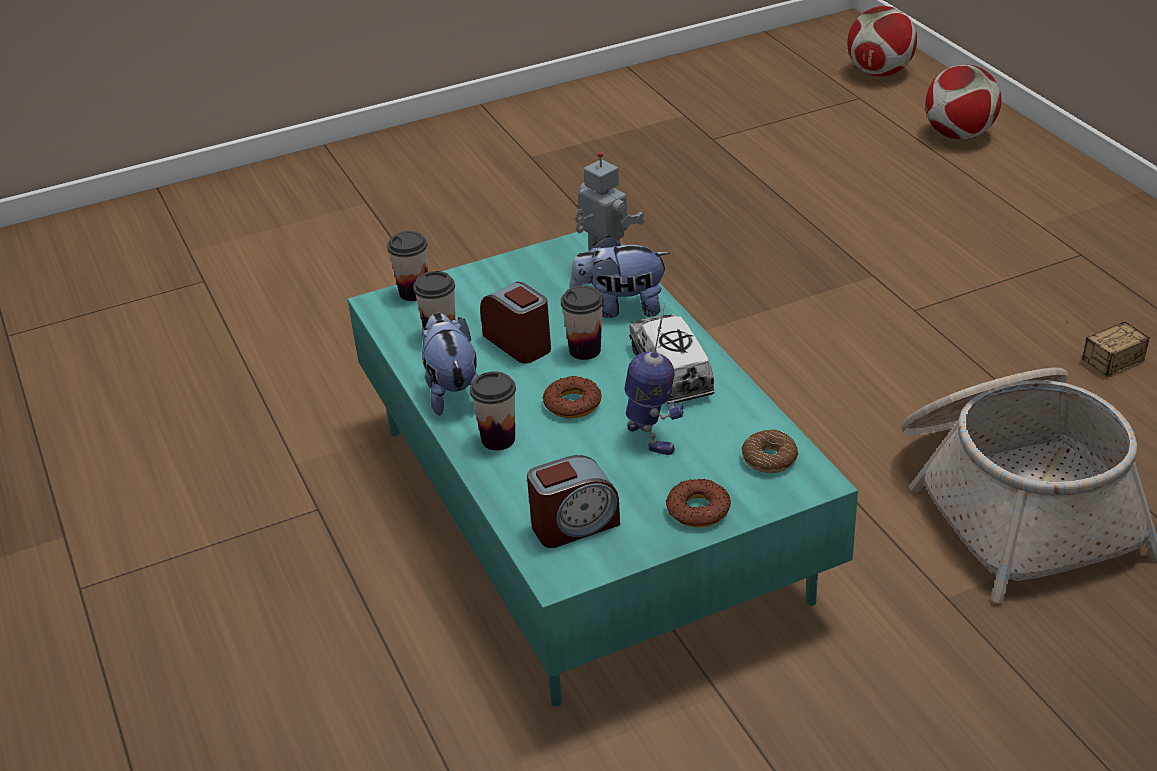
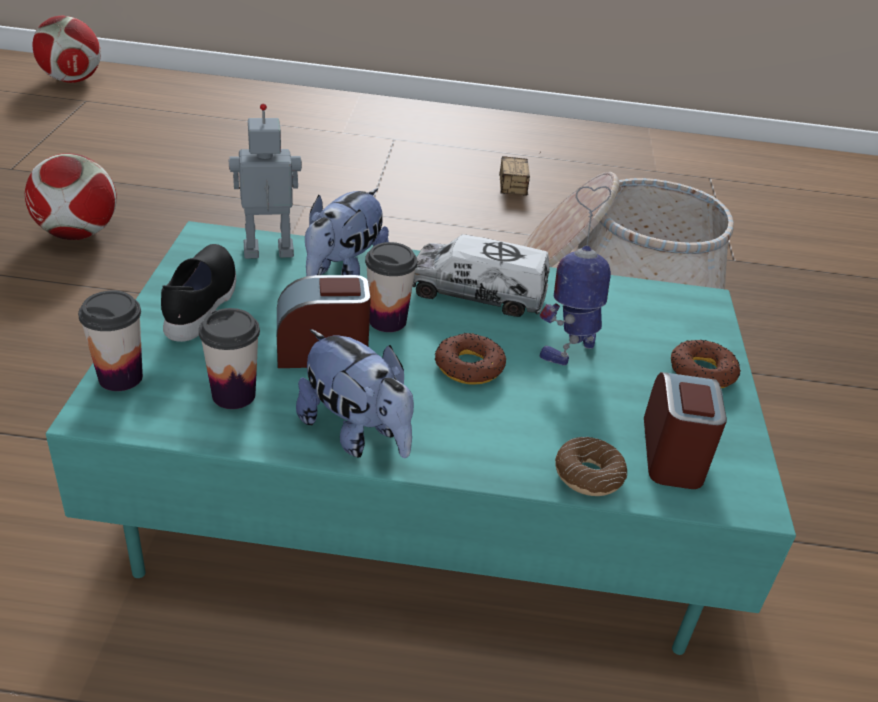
camera: 65 degrees left, 0 degrees up
(452, 392) = (356, 434): plush toy -> plush toy turned 150 degrees counterclockwise
(498, 439) = (481, 440): cup -> none
(513, 280) = (202, 306): none -> black shoe
(652, 437) = (570, 347): toy robot -> toy robot turned 45 degrees counterclockwise
(769, 459) = (656, 306): donut -> donut (588, 475)
(959, 135) = (200, 100): football -> football (77, 234)

